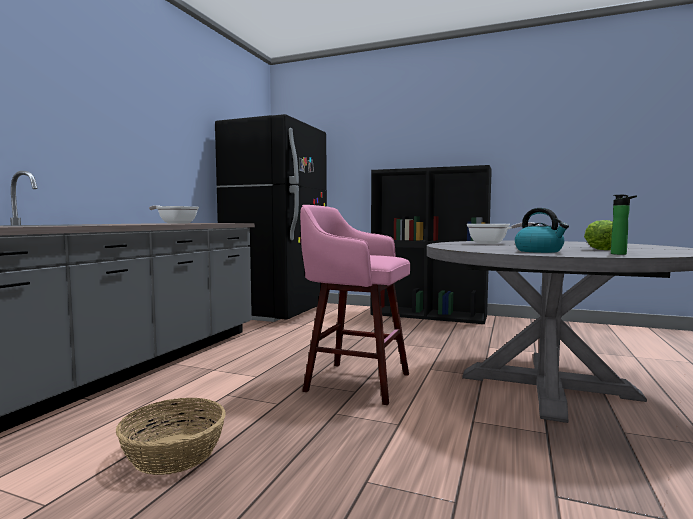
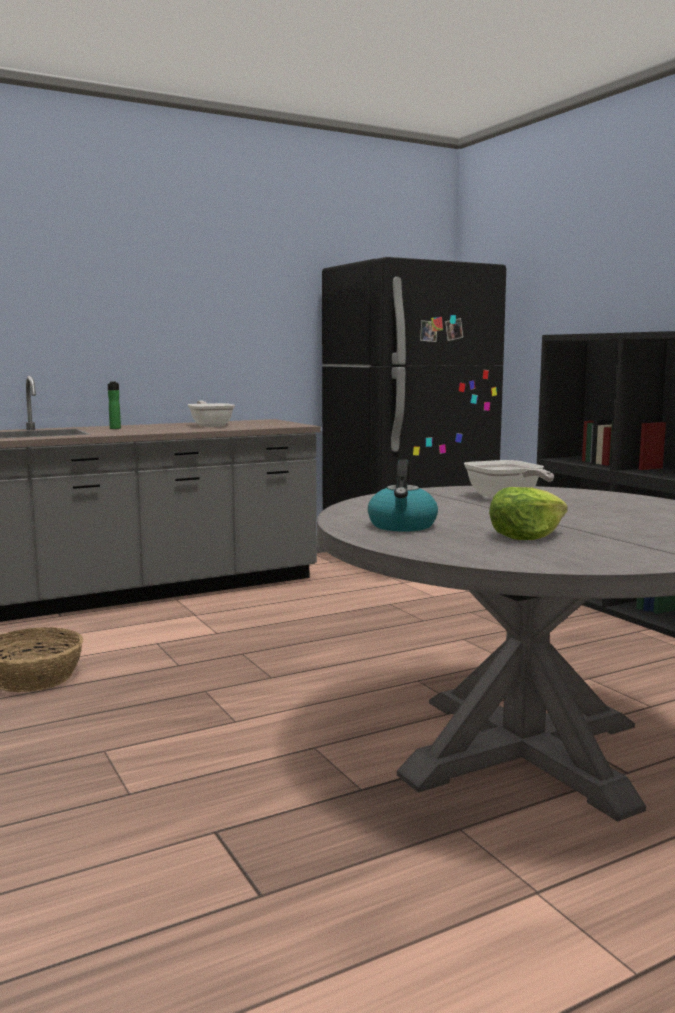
camera: 40 degrees right, 5 degrees up
(354, 381) = (295, 667): pink stool -> none
(621, 254) = (449, 549): bottle -> bottle (115, 428)

